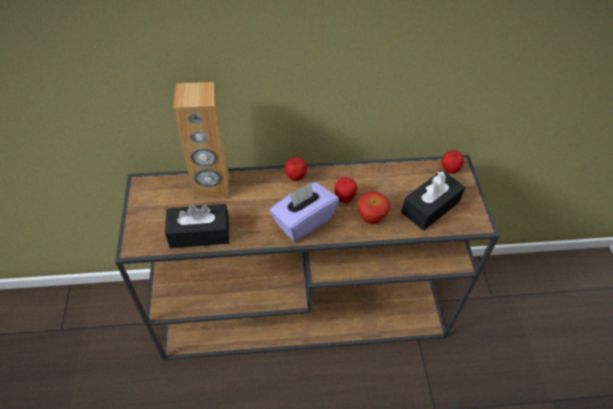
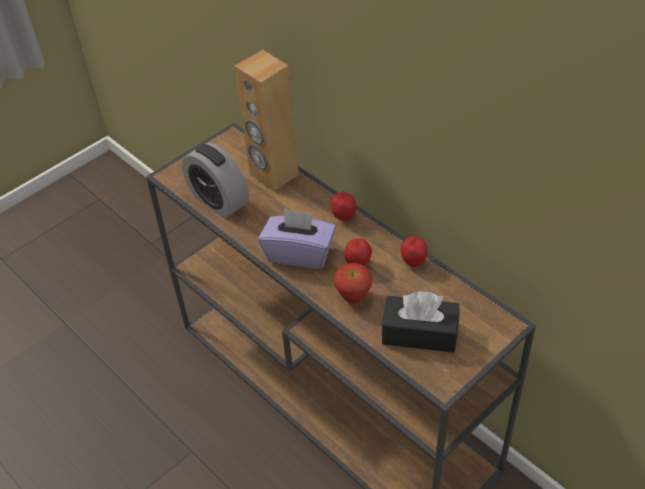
camera: 55 degrees right, 5 degrees down
(199, 233) = (218, 201): black tissue box -> alarm clock
(449, 171) = (489, 321): apple -> apple (413, 263)

